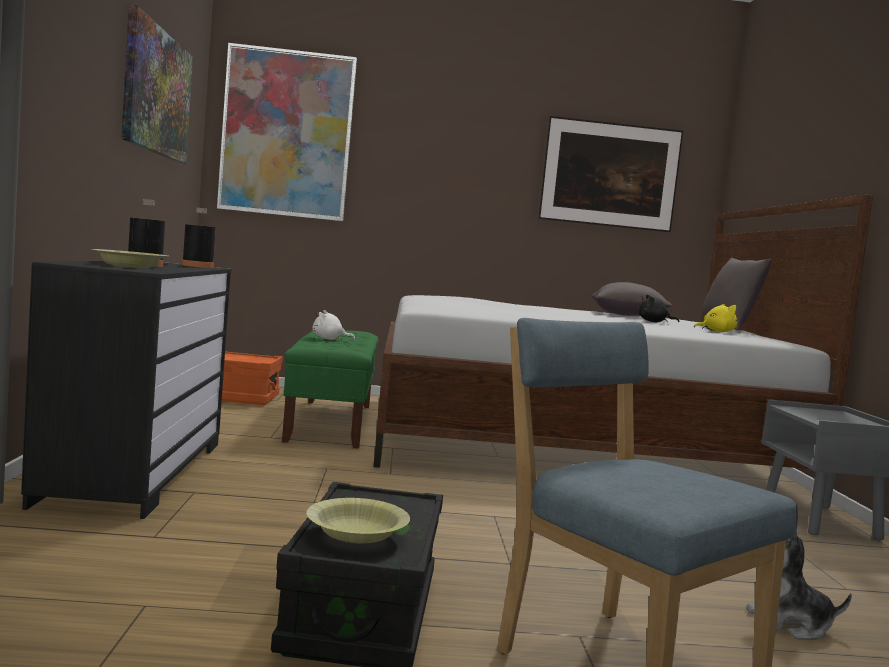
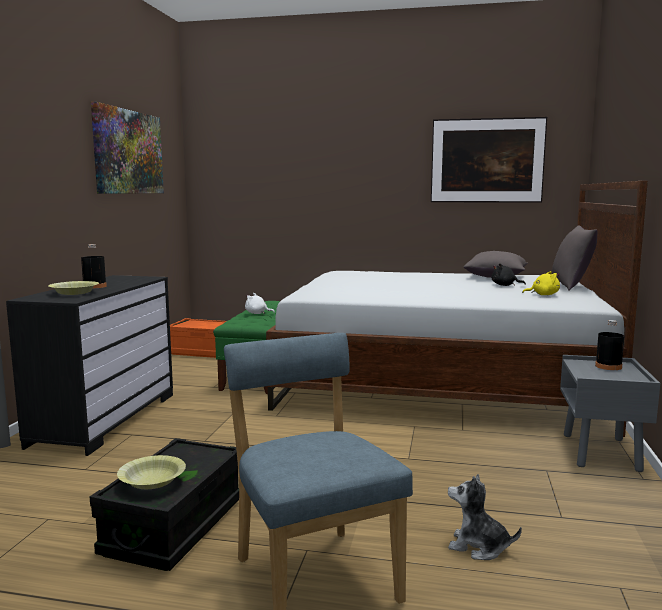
camera: 15 degrees right, 5 degrees up
(197, 266) = (141, 279): black bottle -> black bottle (608, 366)
(287, 134) = (239, 158): picture -> none

